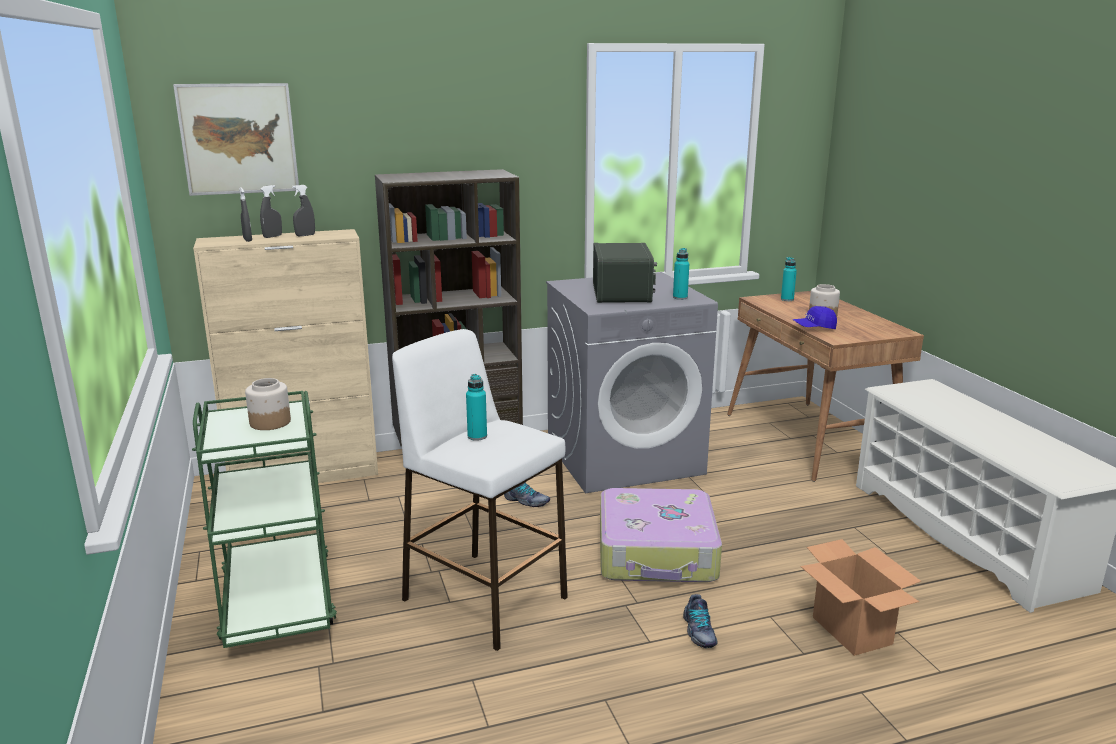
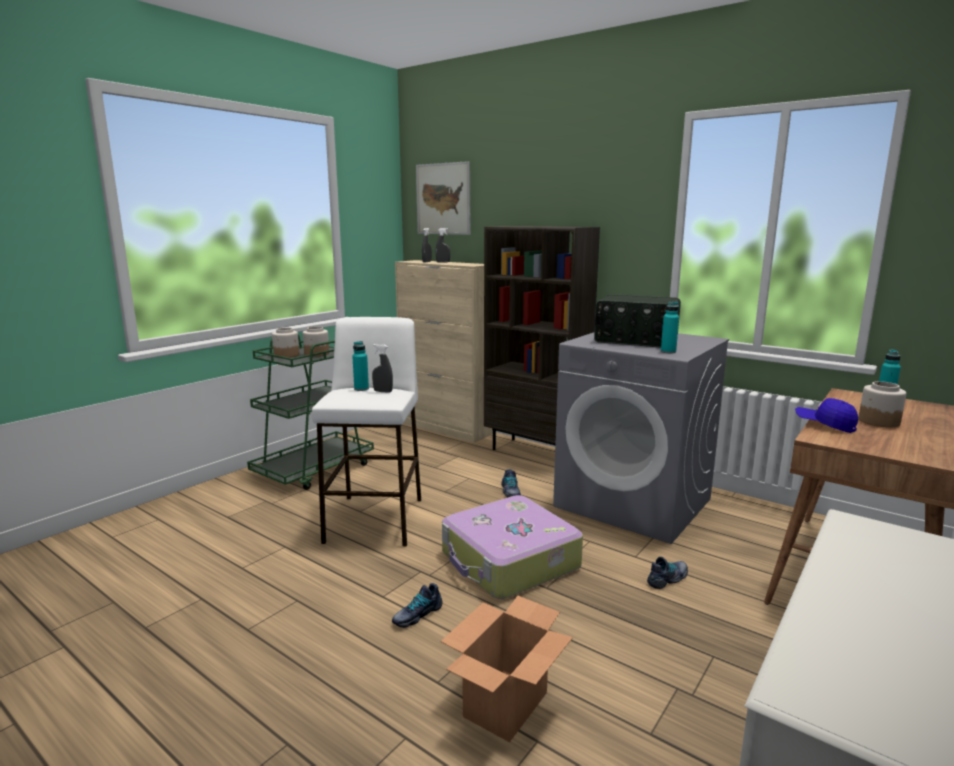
camera: 55 degrees right, 5 degrees down
(237, 440) = (287, 355): none -> jar
(305, 235) = (457, 263): grey spray bottle -> grey spray bottle (383, 391)
(623, 293) = (635, 340): radio -> radio turned 60 degrees clockwise
(752, 498) = (668, 579): none -> shoe

